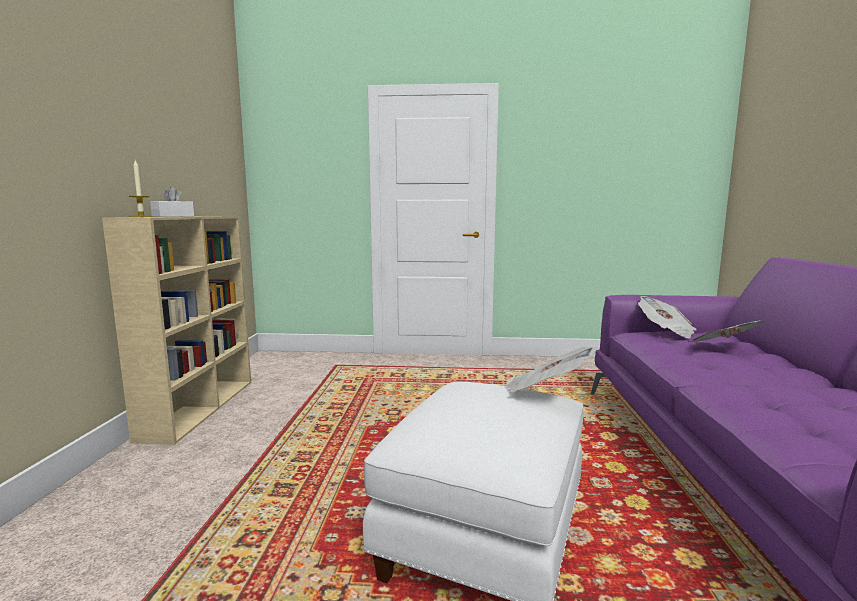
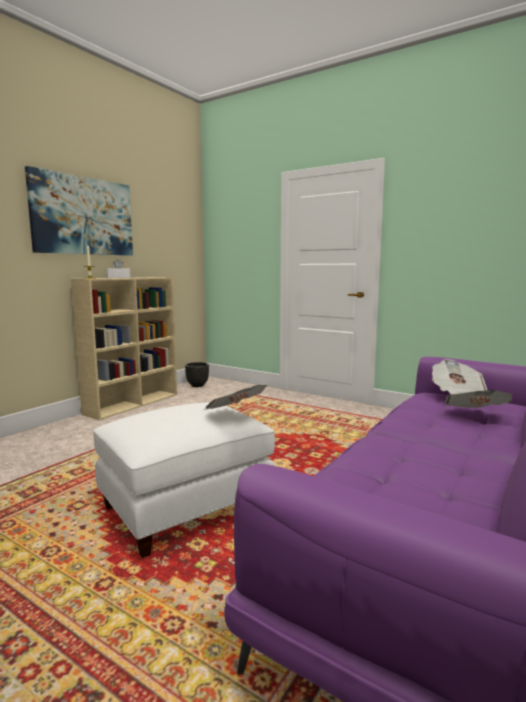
camera: 30 degrees right, 0 degrees up
(109, 112) = (83, 216): none -> picture
(264, 365) = (197, 385): none -> black planter

